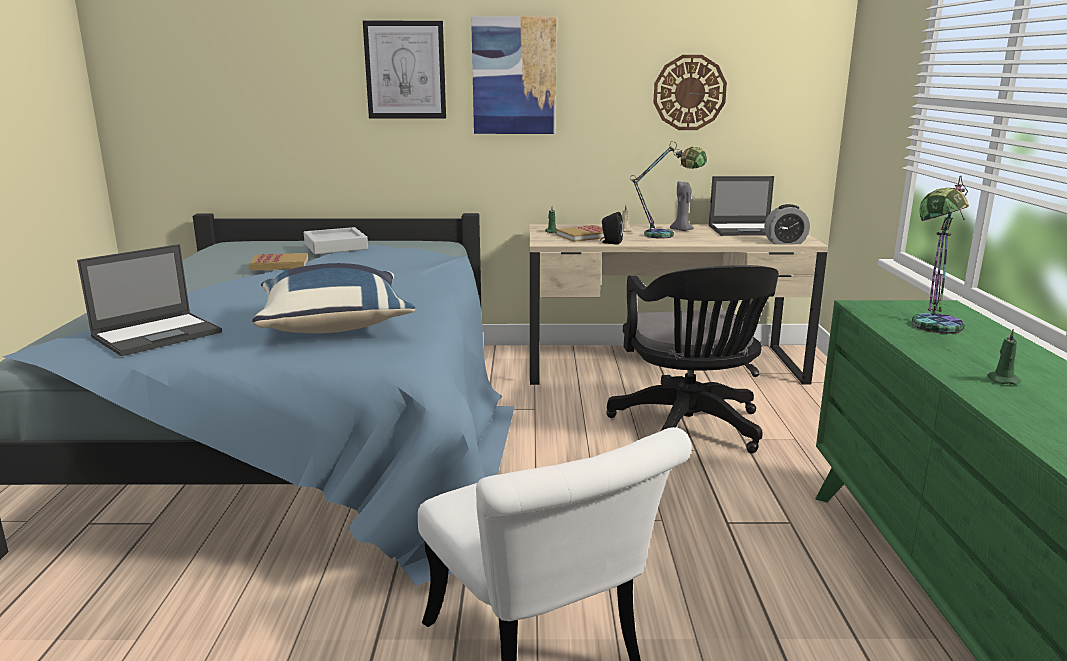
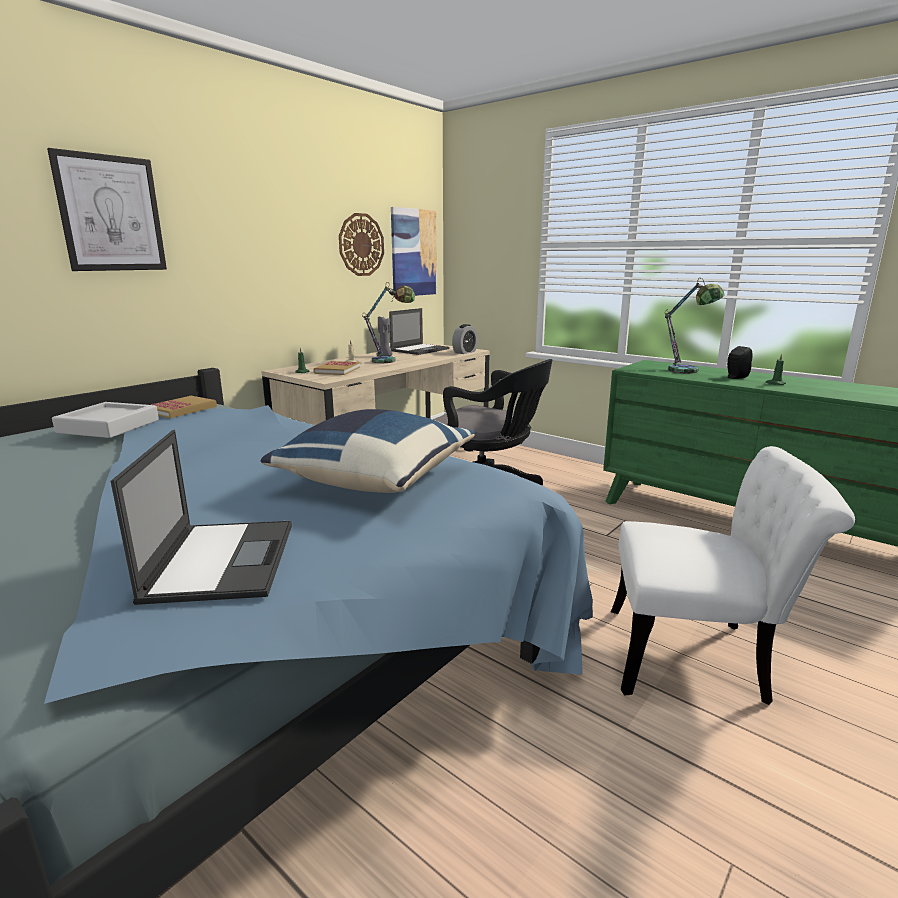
camera: 50 degrees left, 0 degrees up
(279, 264) = (99, 457): book -> book (181, 409)
(514, 76) = (228, 225): picture -> picture (413, 253)
(610, 242) = (371, 370): black speaker -> black speaker (735, 377)

